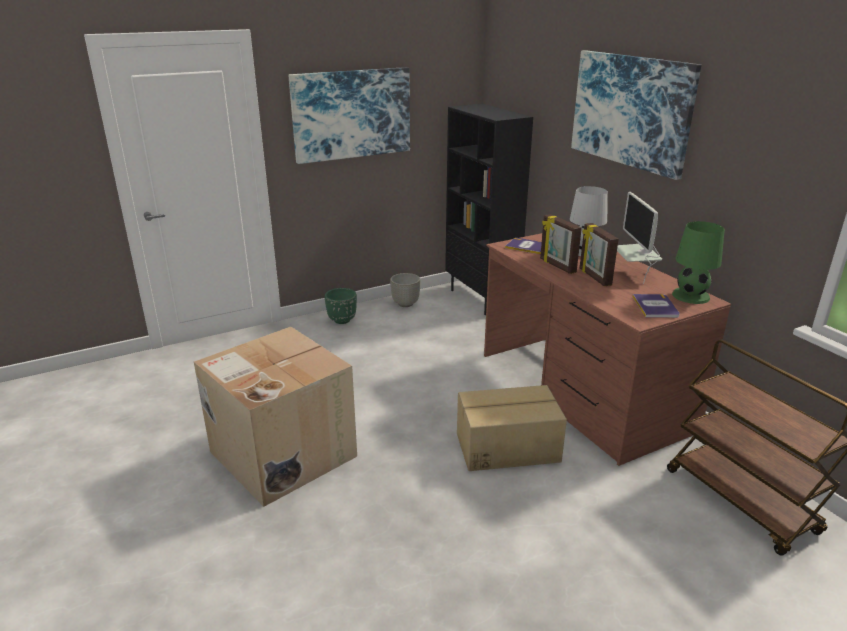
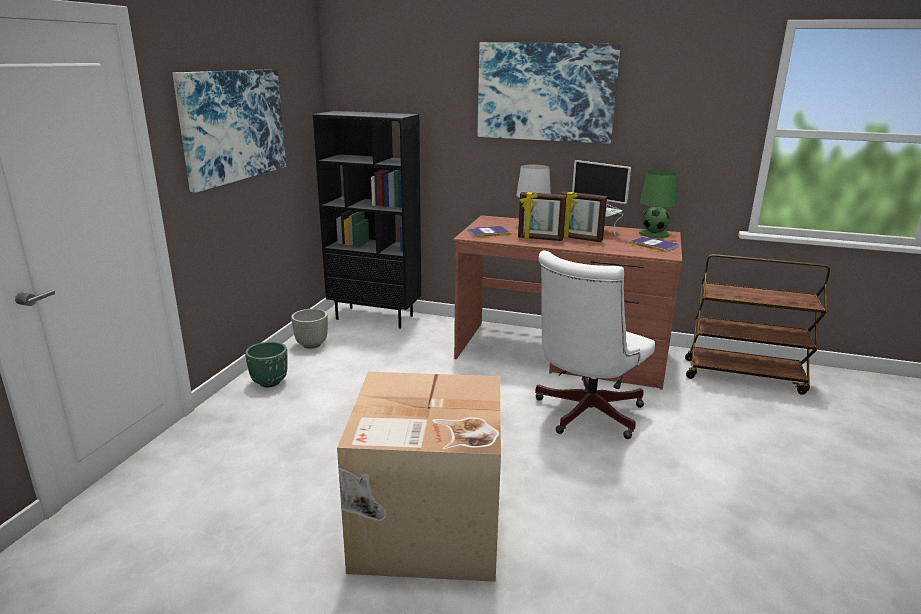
camera: 45 degrees left, 5 degrees down
(506, 447) = (584, 414): cardboard box -> white office chair

